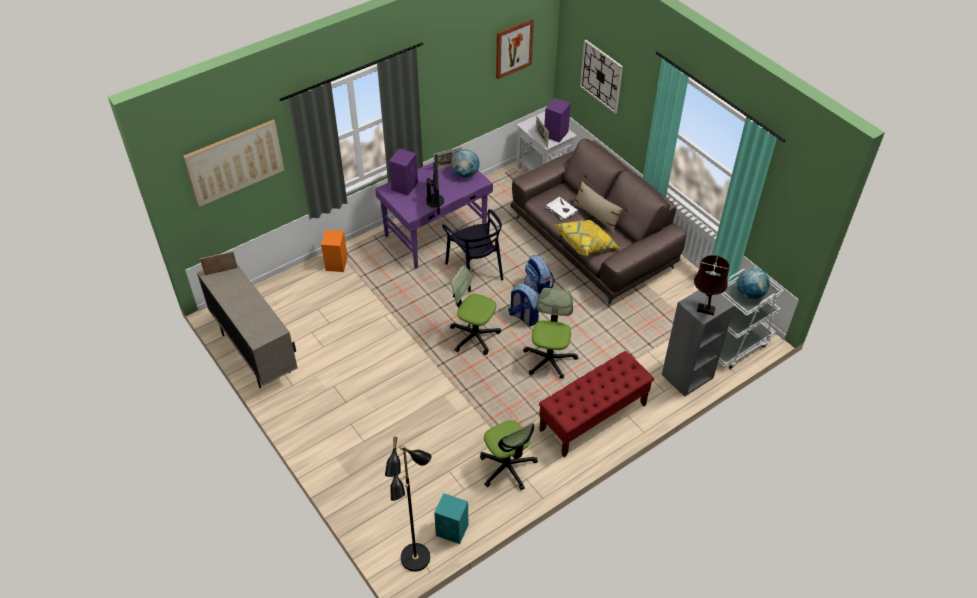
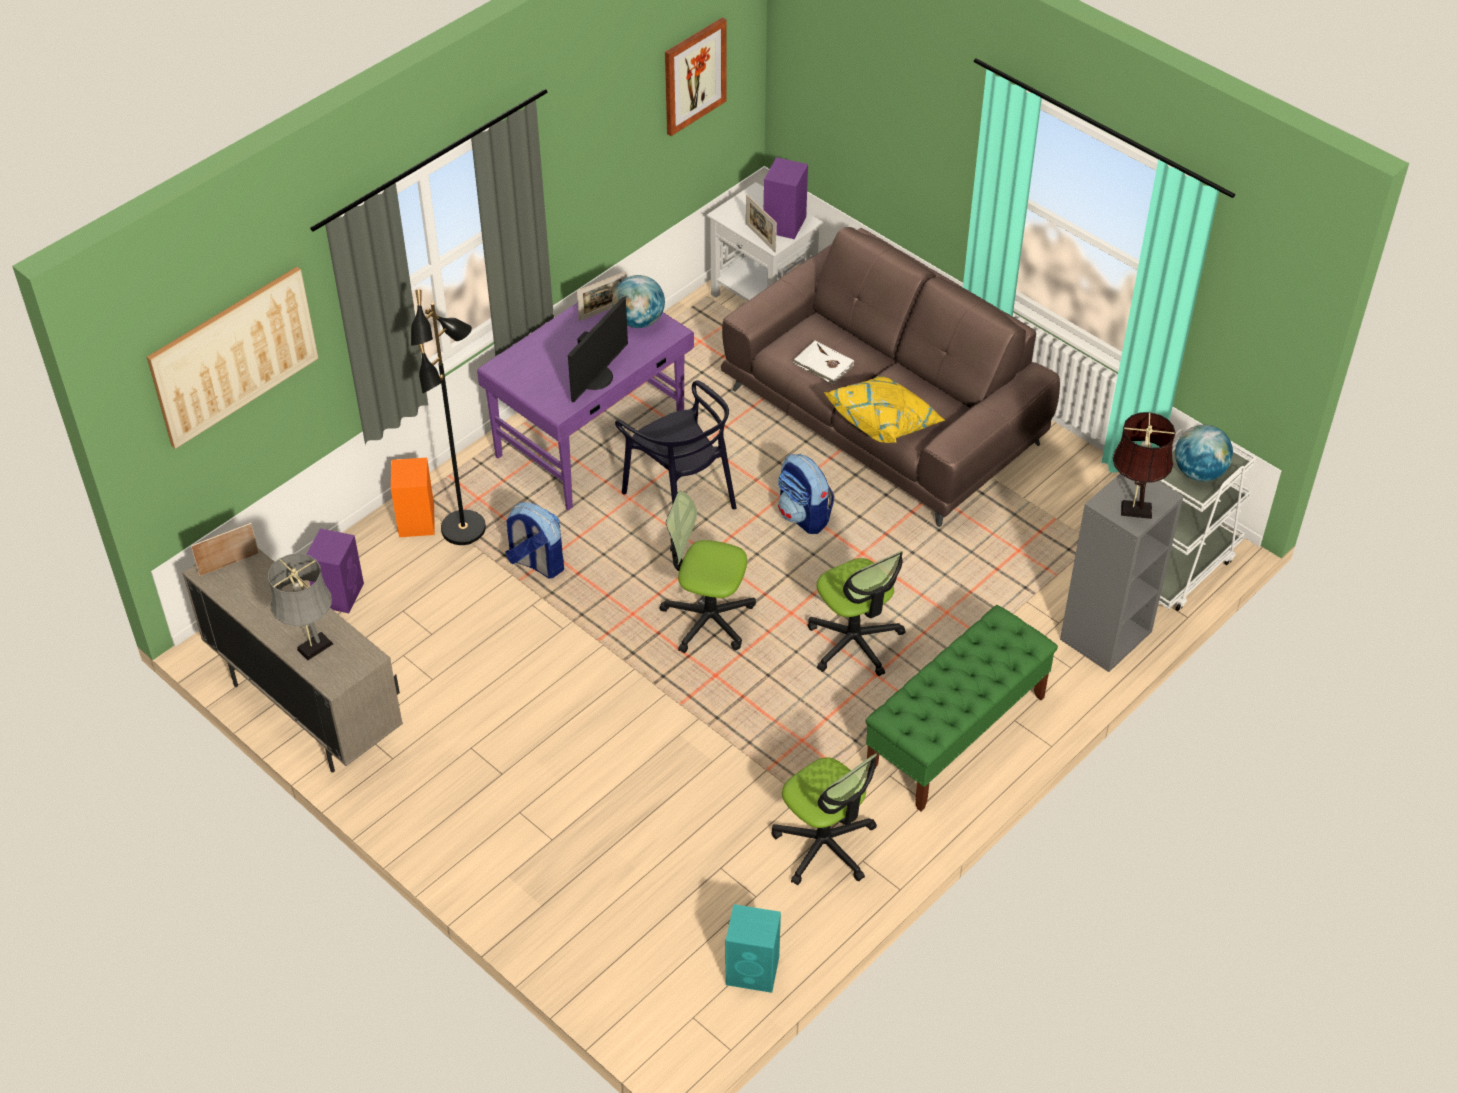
camera: 10 degrees left, 0 degrees up
(250, 321) = (312, 648): none -> grey table lamp
(405, 186) = (532, 357): purple speaker -> purple speaker (340, 593)
(416, 558) = (700, 1030): black floor lamp -> black floor lamp (464, 529)
(435, 200) = (596, 378): monitor -> monitor turned 45 degrees clockwise
(523, 317) = (789, 571): backpack -> backpack (536, 563)
(549, 360) = (854, 642): office chair -> office chair turned 150 degrees clockwise
(592, 417) = (956, 734): red bench -> green bench
(596, 216) = (889, 368): beige pillow -> none
(601, 76) = (863, 109): wall clock -> none

